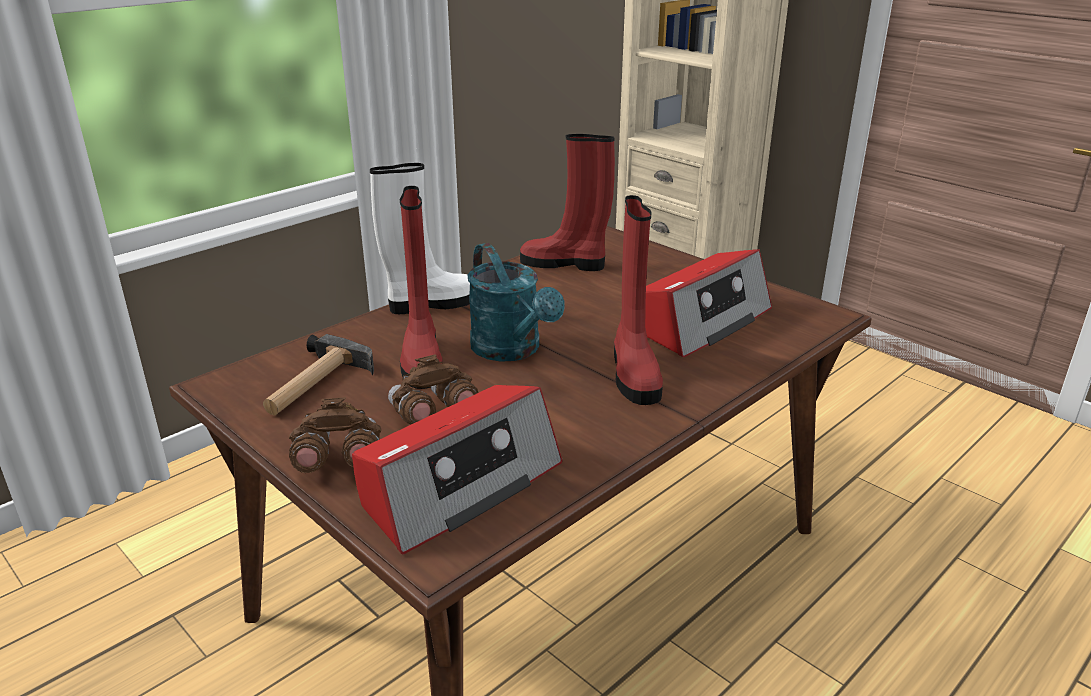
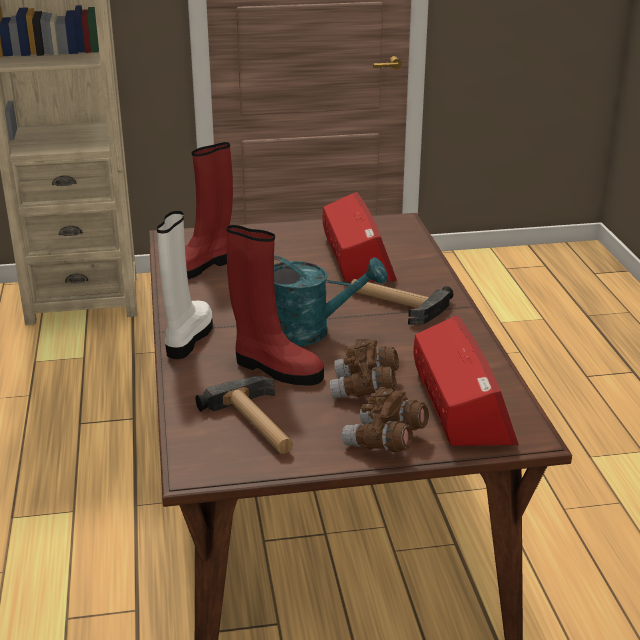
camera: 55 degrees left, 0 degrees up
(633, 373) = (395, 303): red boot -> hammer

